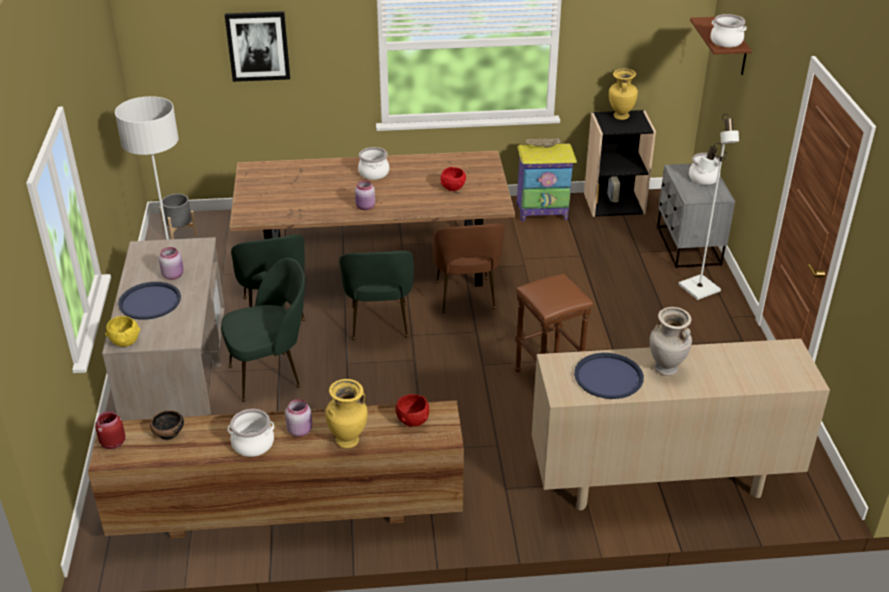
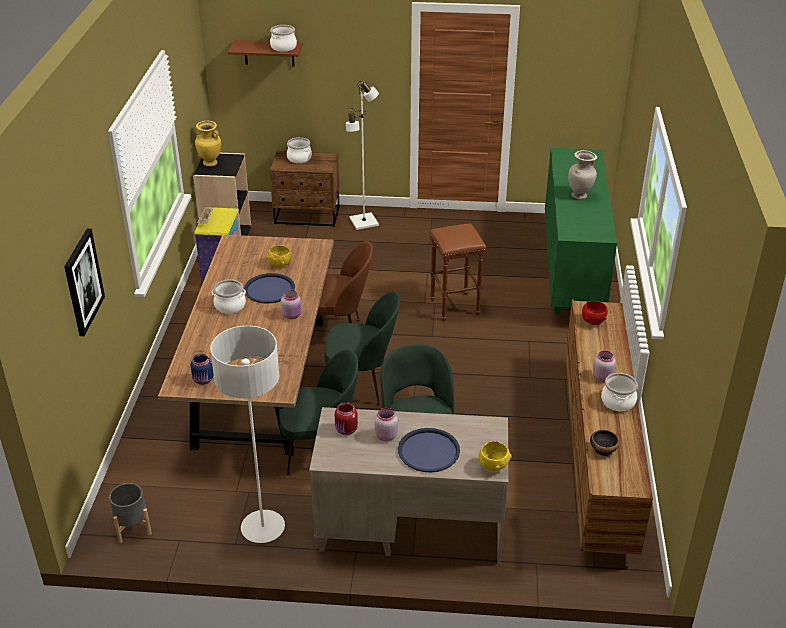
camera: 80 degrees left, 0 degrees up
(112, 443) = (616, 484): red jar -> red jar (346, 430)
(258, 178) = (203, 380): none -> blue jar
(348, 441) = (615, 353): yellow vase -> none
(452, 188) = (280, 265): red bowl -> yellow bowl
(608, 377) = (586, 217): blue tray -> blue tray (269, 289)
(662, 480) = (571, 277): beige dresser -> green dresser
(687, 246) = (307, 216): grey nightstand -> brown nightstand

